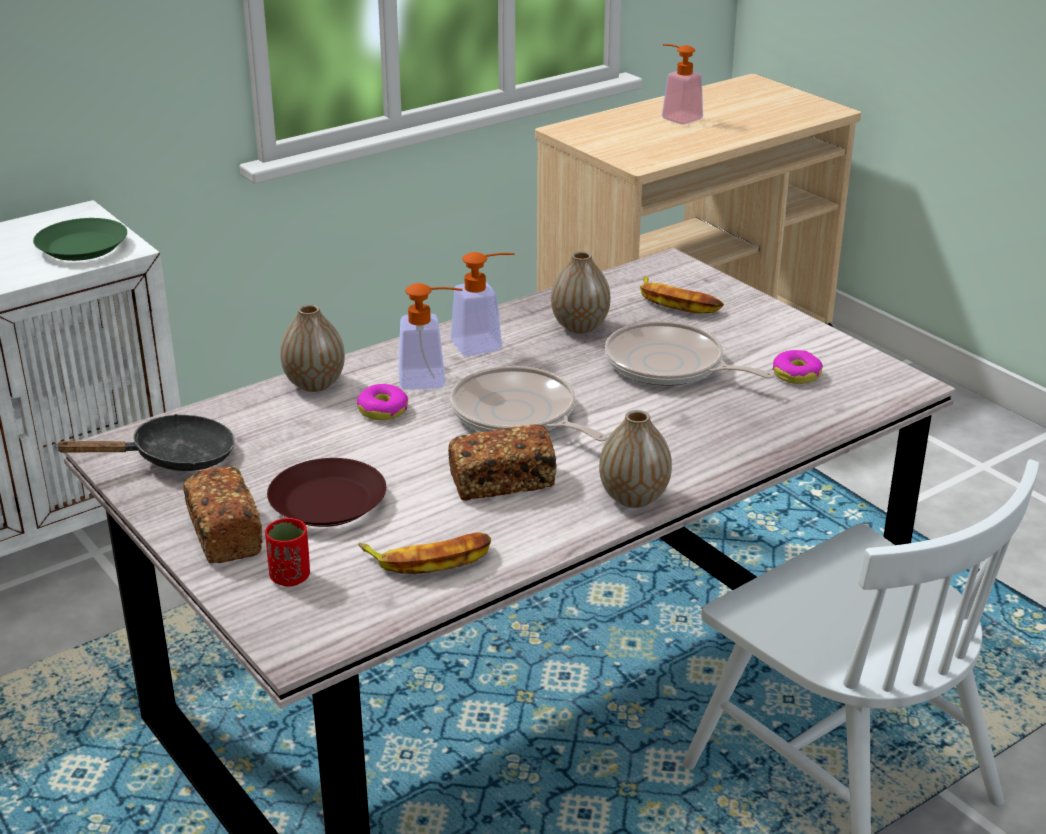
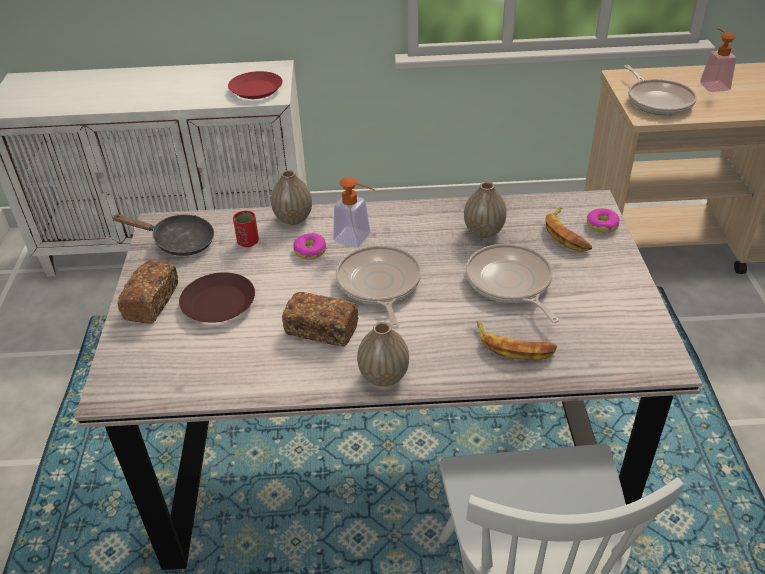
camera: 35 degrees right, 10 degrees up
(83, 247) = (256, 90): green plate -> red plate
(290, 577) = (151, 346): red cup -> red cup (248, 242)
(429, 558) = (229, 367): banana -> banana (514, 346)
(485, 344) = (413, 224): soap dispenser -> none
(636, 146) = (658, 101): none -> frying pan
(796, 374) = (591, 323): donut -> donut (602, 225)

